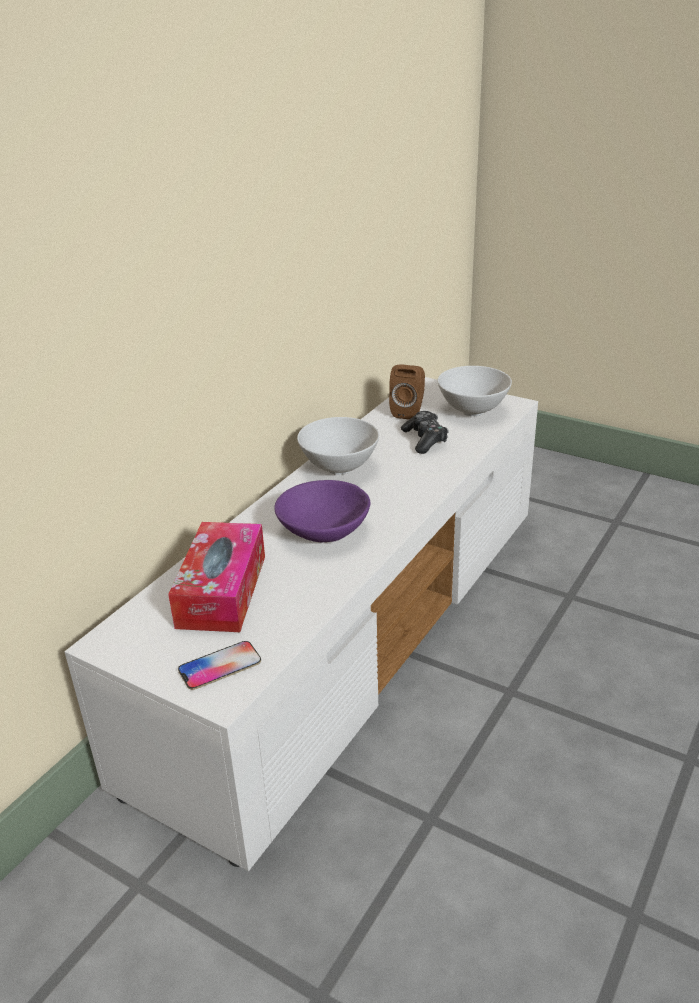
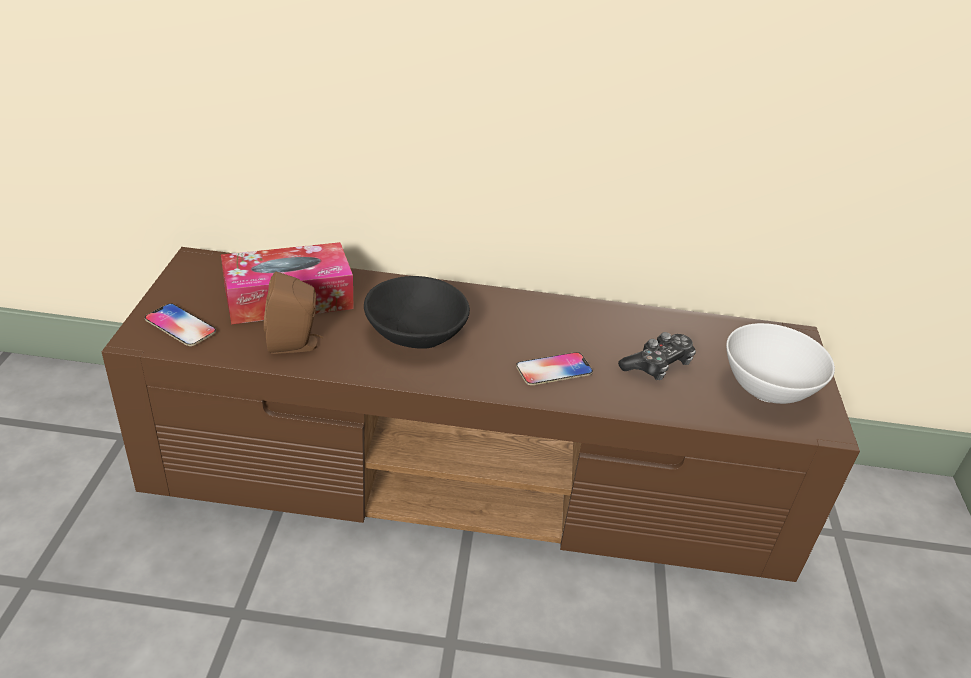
camera: 60 degrees right, 5 degrees up
(324, 532) = (415, 334): purple bowl -> black bowl
(338, 468) = (543, 316): white bowl -> none
(354, 633) = (475, 478): white tv stand -> brown tv stand
(407, 480) = (554, 370): none -> phone
(409, 412) = (713, 339): brown speaker -> brown speaker (295, 344)

